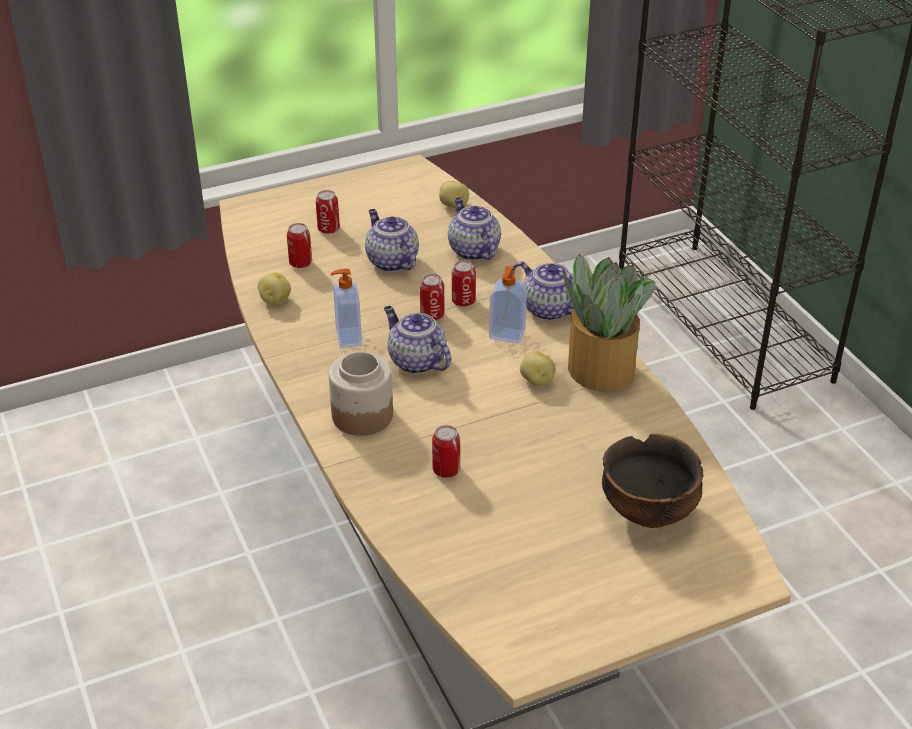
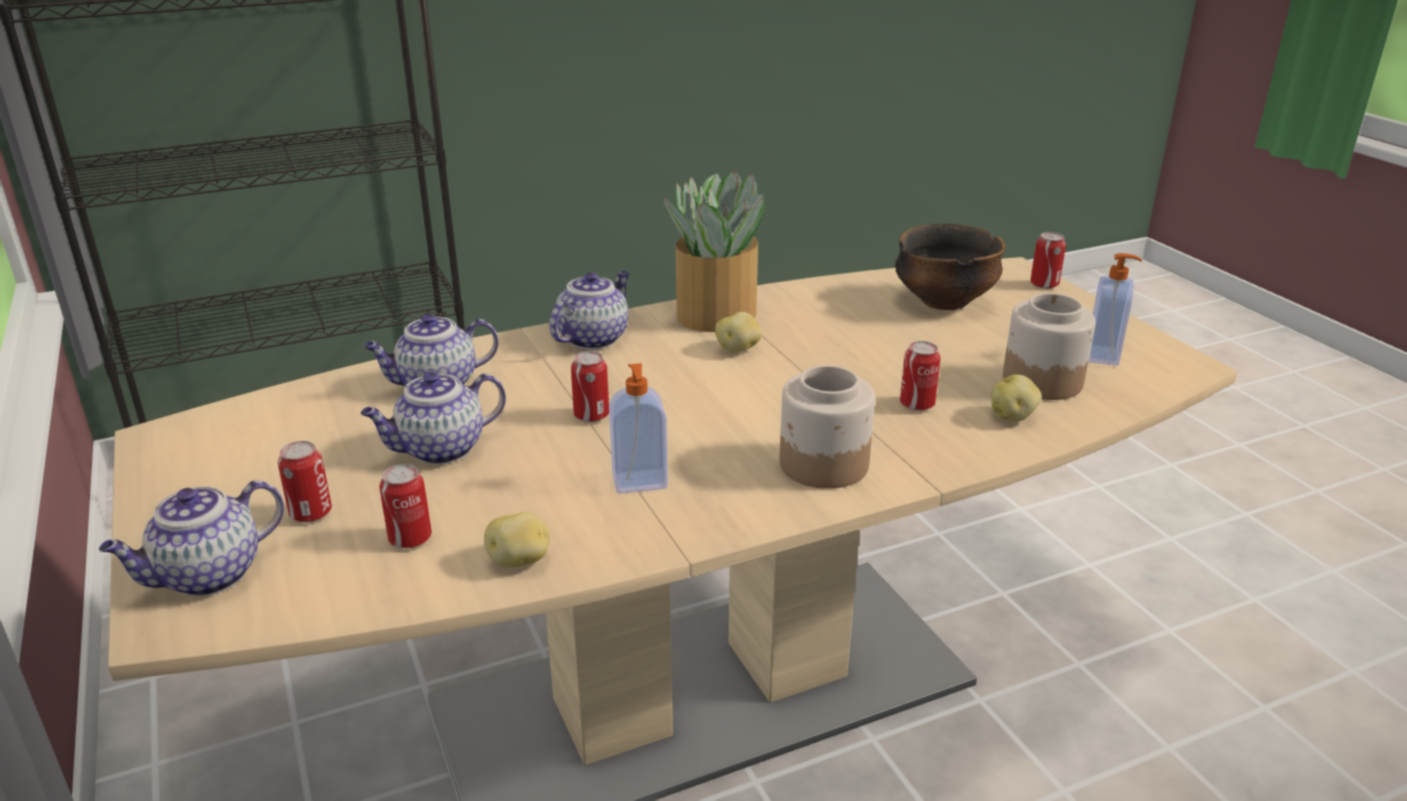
camera: 90 degrees left, 10 degrees down
(415, 361) = (699, 426): teapot -> teapot (207, 576)
(454, 205) = (304, 400): potato -> potato (1013, 416)
(463, 301) = (562, 393): can -> can (1044, 284)
(487, 550) = (1042, 381): none -> jar
(506, 335) = (645, 365): soap dispenser -> soap dispenser (1104, 356)

